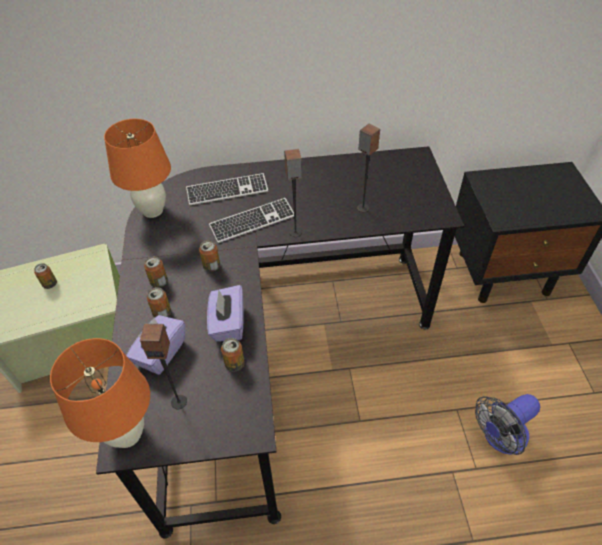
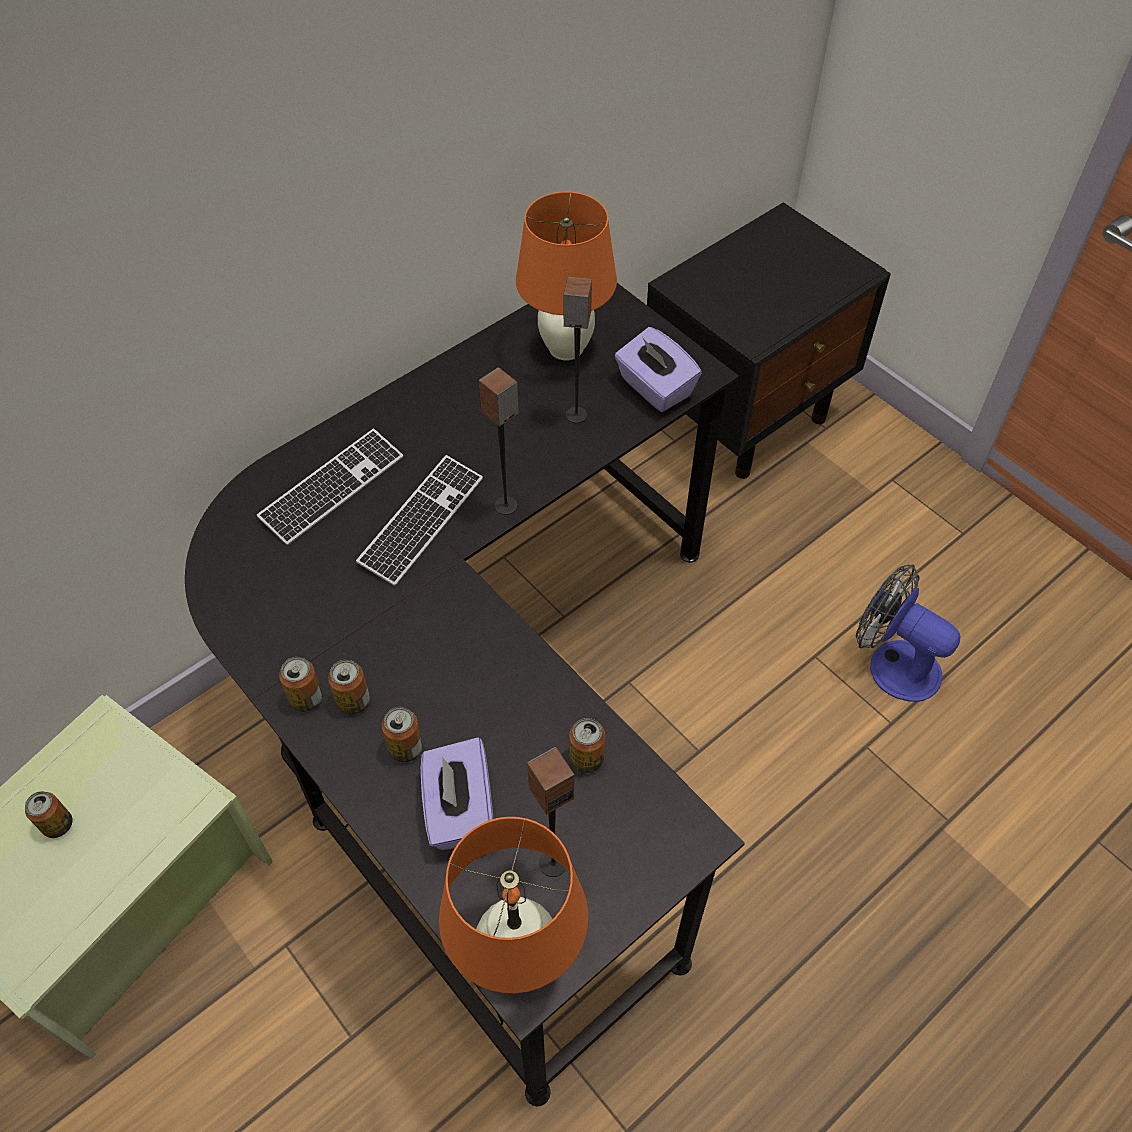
camera: 35 degrees left, 5 degrees up
(153, 211) = (229, 587): orange table lamp -> orange table lamp (566, 348)
(211, 266) = (418, 629): can -> can (306, 698)
(228, 324) = (524, 705): purple tissue box -> purple tissue box (654, 388)
(499, 438) = (893, 663): fan -> fan turned 105 degrees clockwise

